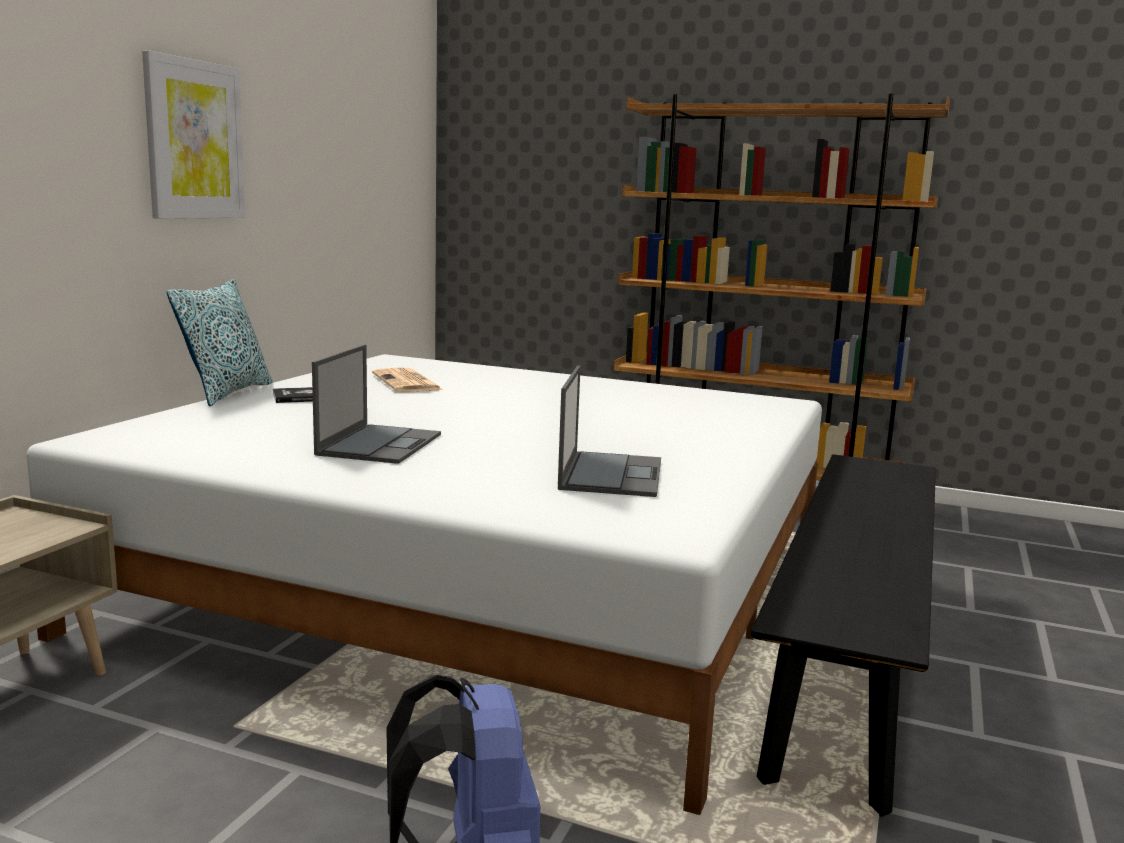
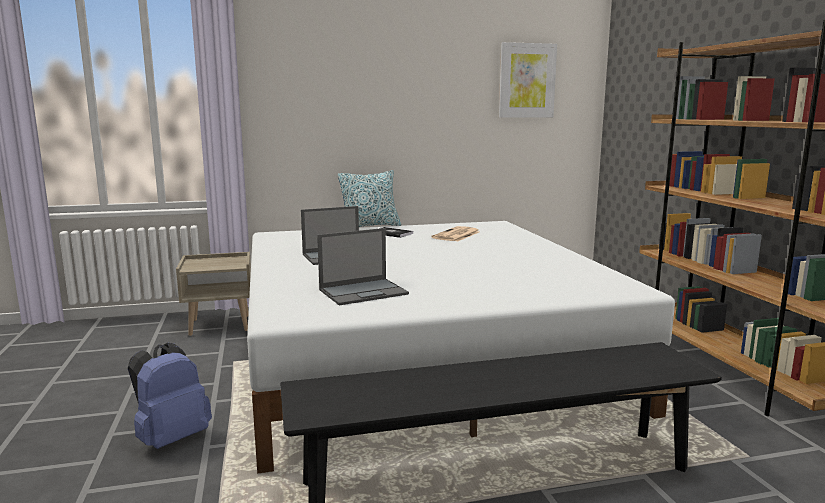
camera: 55 degrees right, 0 degrees up
(194, 140) = (382, 101): picture -> picture (527, 80)

